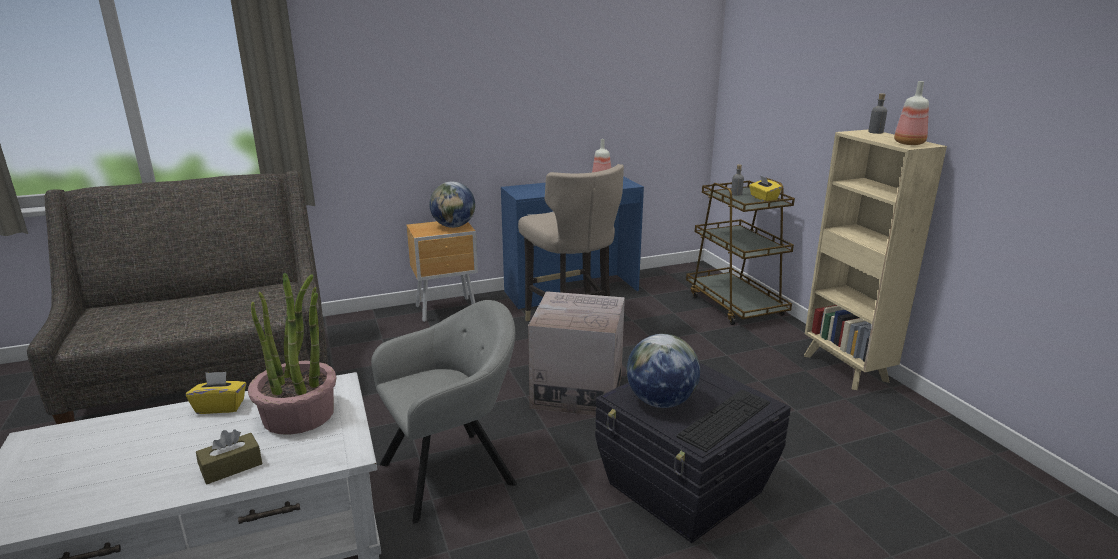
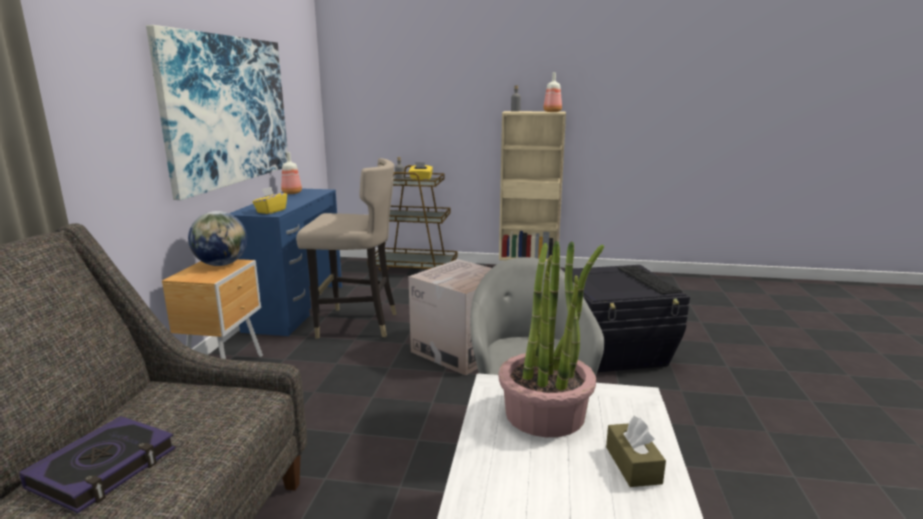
camera: 60 degrees left, 5 degrees down
(194, 307) = (104, 469): none -> book
(220, 407) = (485, 463): yellow tissue box -> yellow tissue box (271, 211)
(528, 94) = (228, 110): none -> picture
(660, 402) = (615, 288): globe -> none

